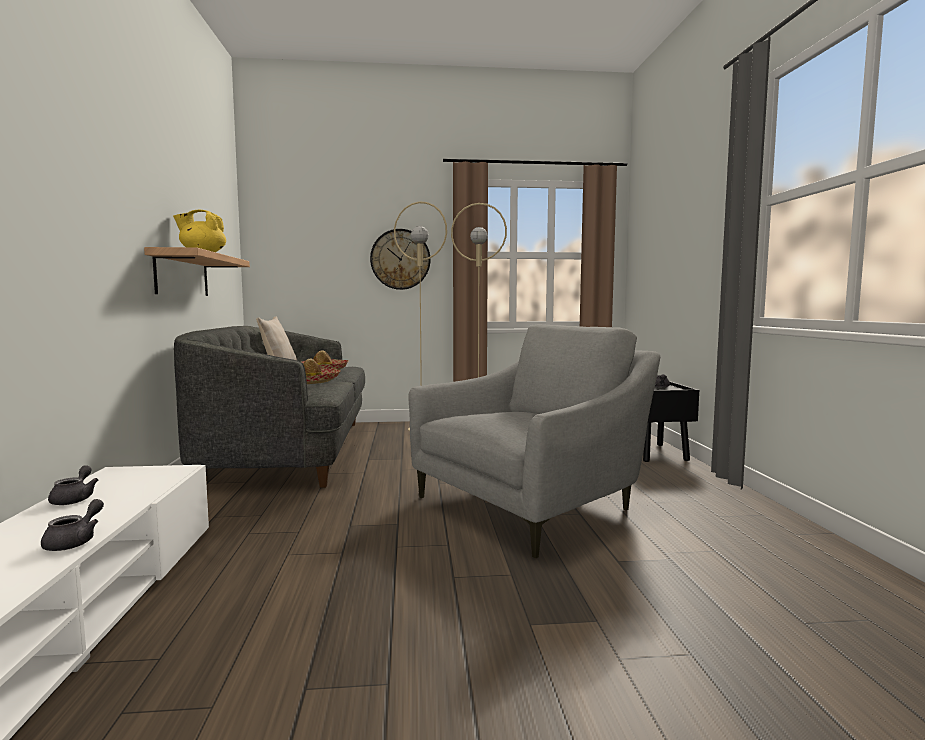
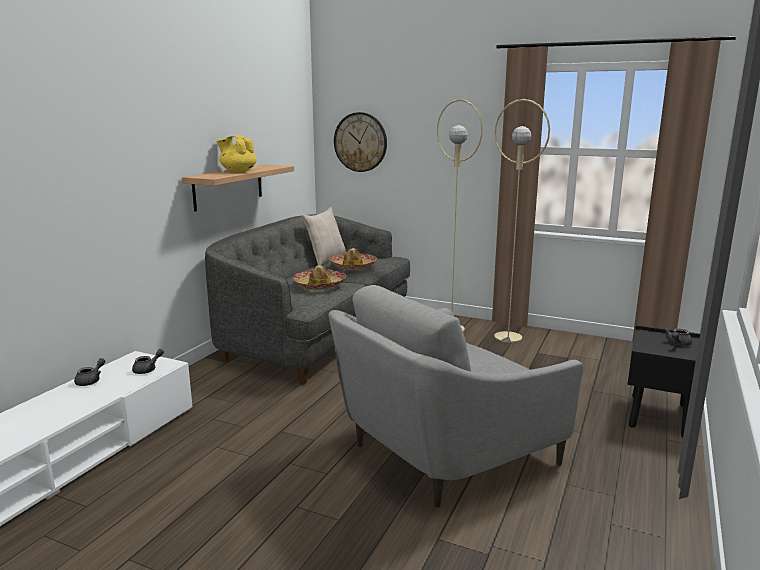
camera: 30 degrees right, 10 degrees up
(75, 541) = (56, 421): grey teapot -> grey teapot (148, 369)
(400, 259) = (451, 153): wall clock -> wall clock (360, 142)
(534, 505) = (443, 452): grey armchair -> grey armchair turned 150 degrees clockwise

